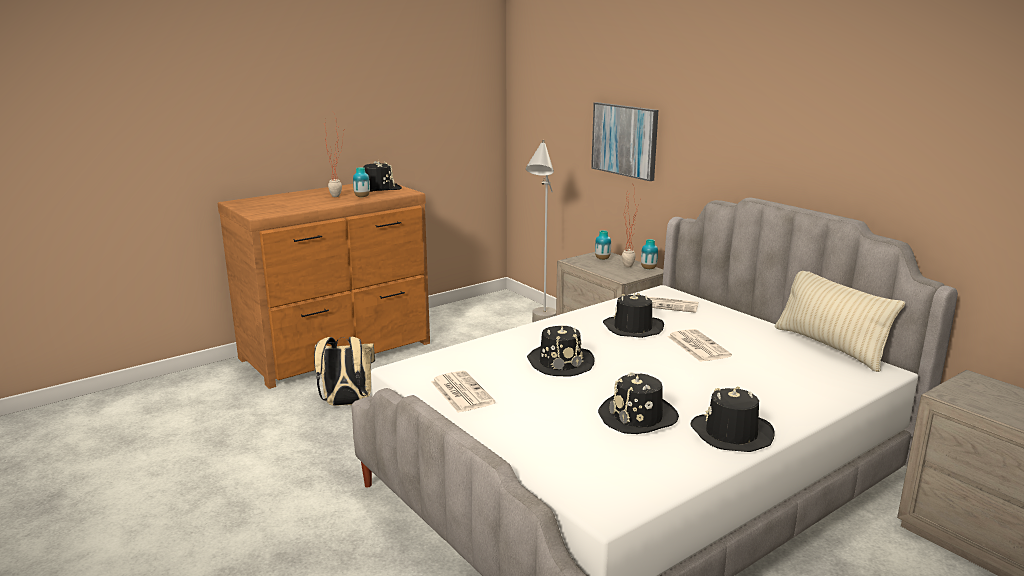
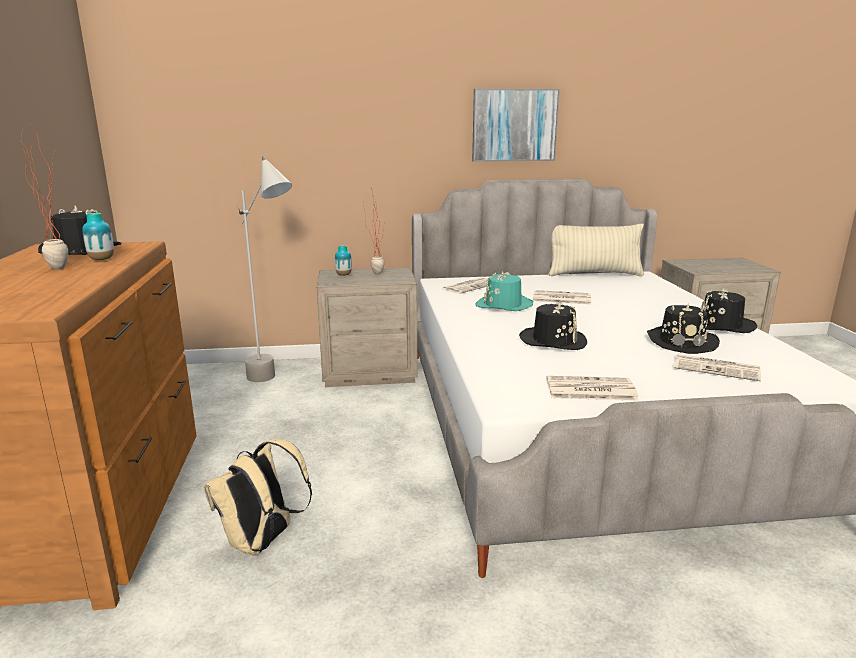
camera: 60 degrees left, 0 degrees up
(577, 440) = (717, 368): none -> newspaper
(625, 140) = (321, 152): picture -> picture (514, 125)
(633, 328) = (503, 305): black hat -> turquoise hat
(648, 268) = (393, 270): vase -> none

